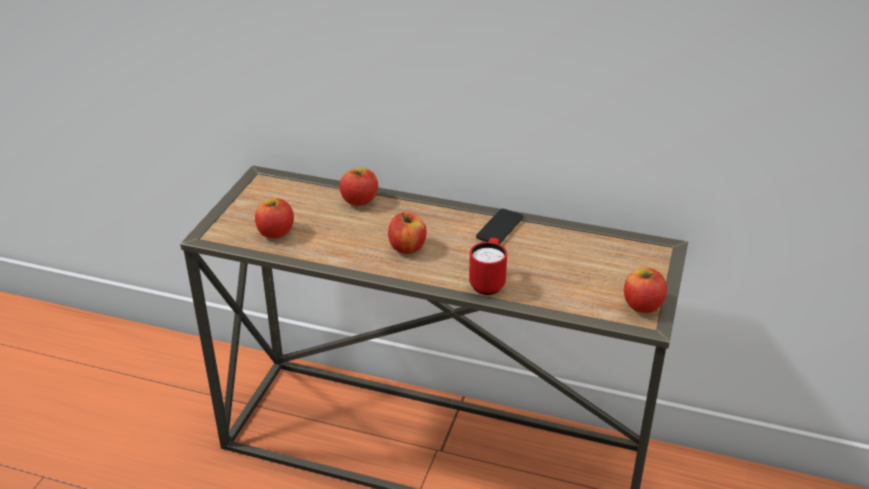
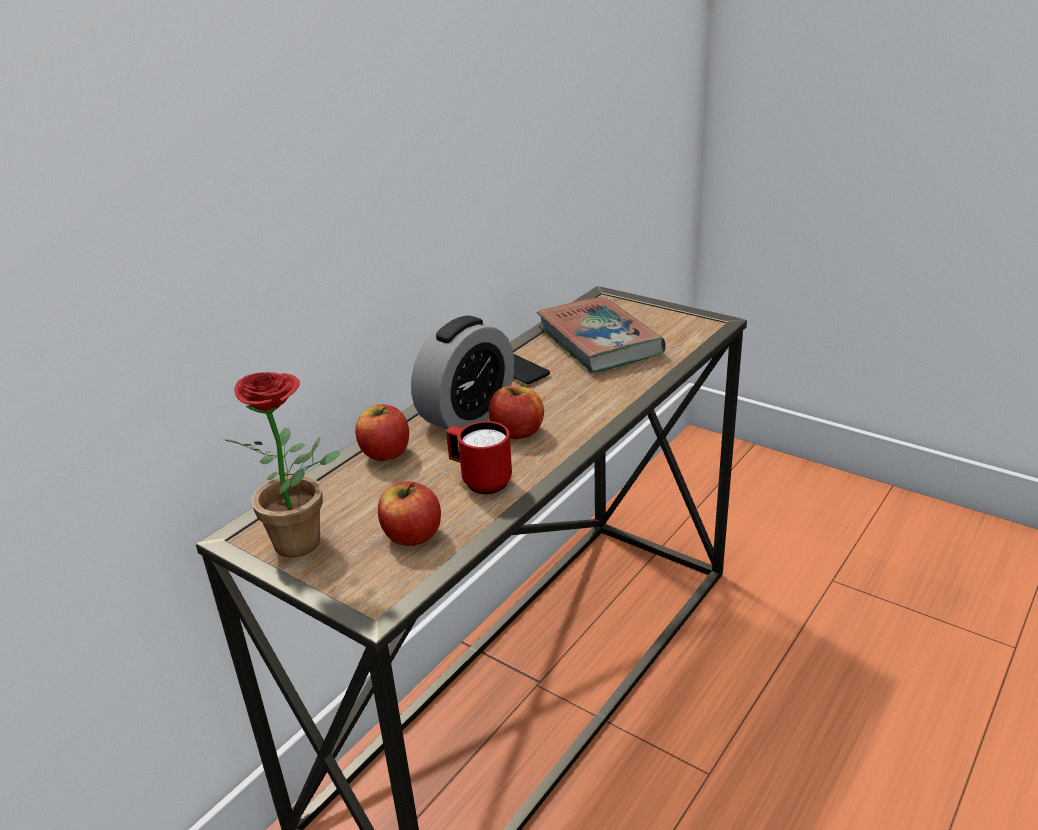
camera: 70 degrees left, 5 degrees down
(258, 199) = (307, 543): none -> potted plant
(424, 221) = (467, 413): none -> alarm clock
(488, 282) = (618, 389): red mug -> red mug (480, 481)
(568, 260) = (599, 341): none -> book
(642, 305) = (689, 320): apple -> none

